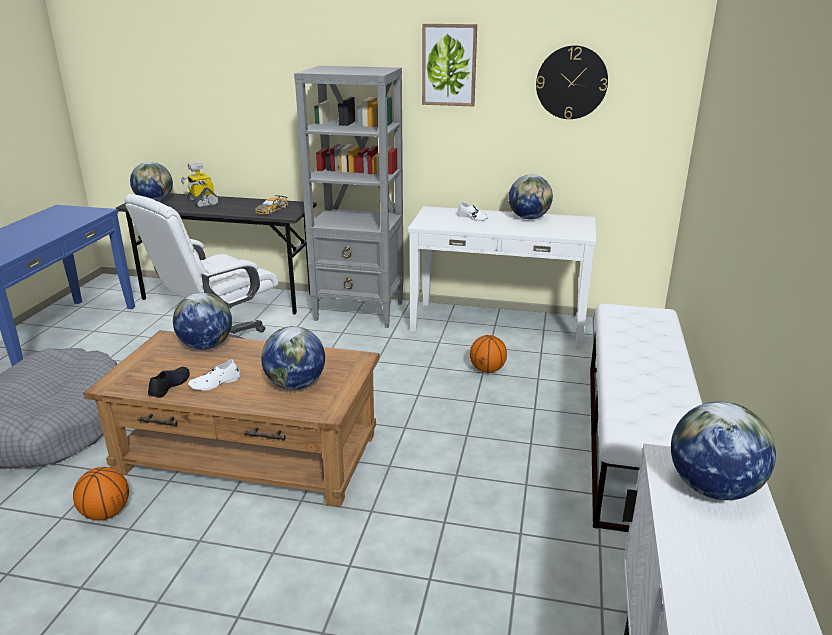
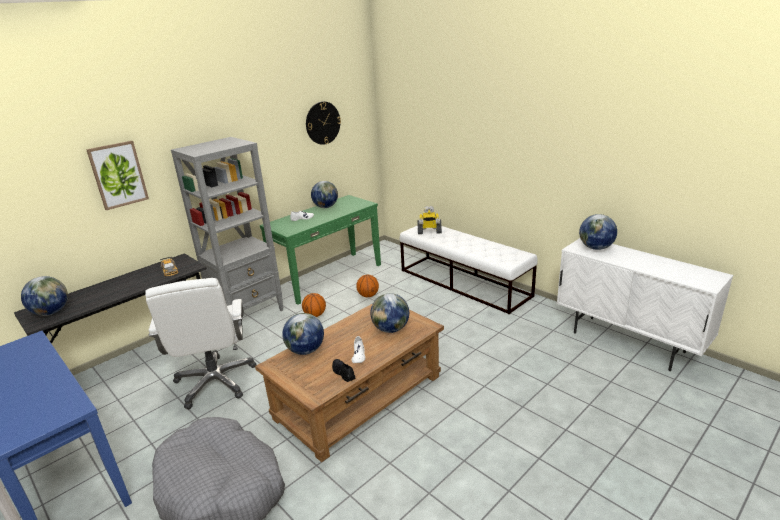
camera: 55 degrees left, 0 degrees up
(106, 513) = (364, 471): basketball -> basketball (315, 315)
(202, 202) = (97, 292): toy robot -> toy robot (429, 231)
(449, 65) = (256, 128): picture -> picture (118, 175)
(498, 324) = (328, 277): white console table -> green console table

